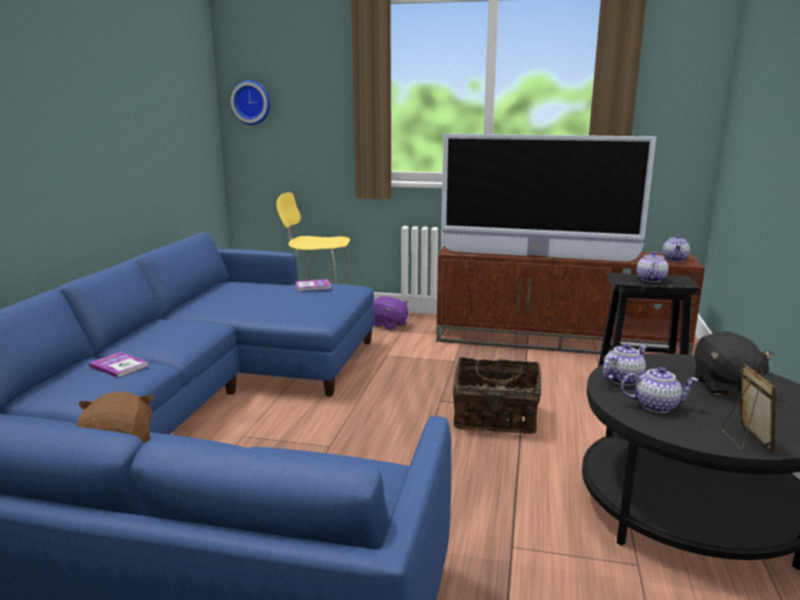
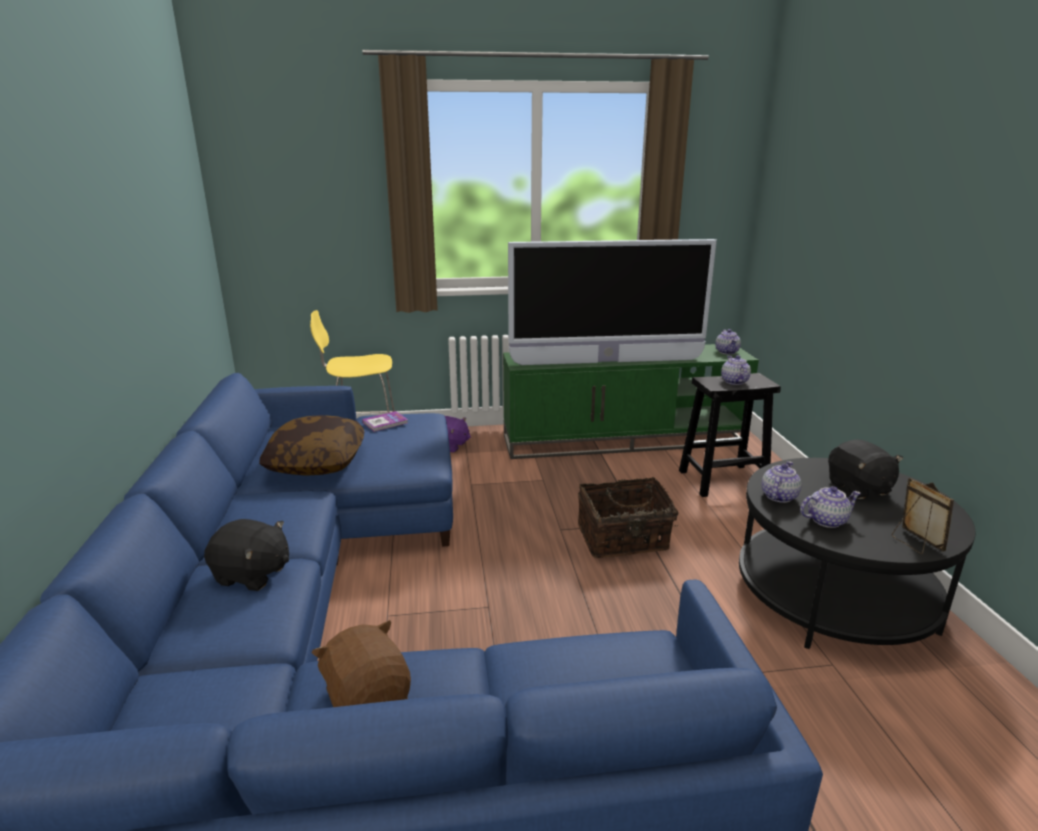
camera: 20 degrees left, 5 degrees up
(119, 366) = (252, 575): book -> black plush toy
(234, 305) = (316, 462): none -> pillow
(252, 102) = (255, 205): wall clock -> none
(559, 340) = (624, 439): brown tv stand -> green tv stand

